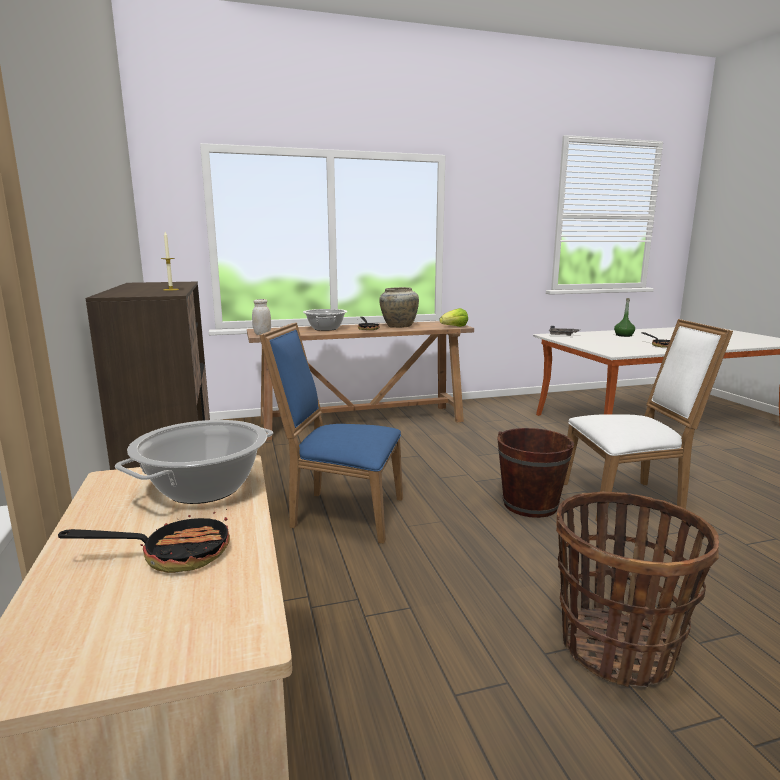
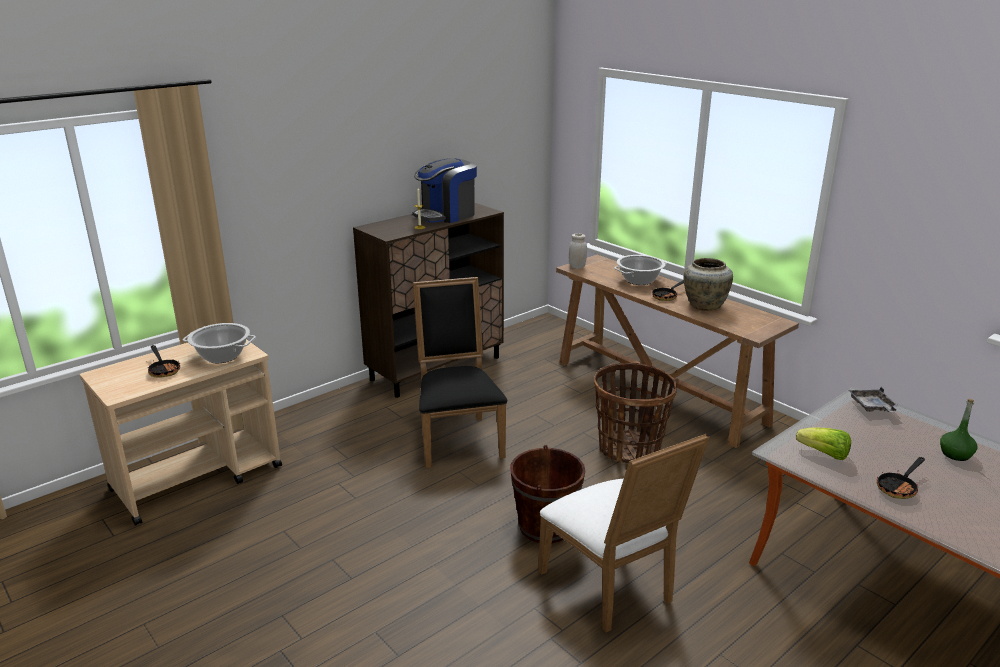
camera: 65 degrees right, 10 degrees up
(154, 285) = (446, 215): none -> coffee machine
(341, 513) = (457, 438): blue chair -> black chair
(454, 327) = (744, 332): lettuce -> lettuce (824, 454)
(617, 647) = (351, 590): basket -> basket (629, 449)

